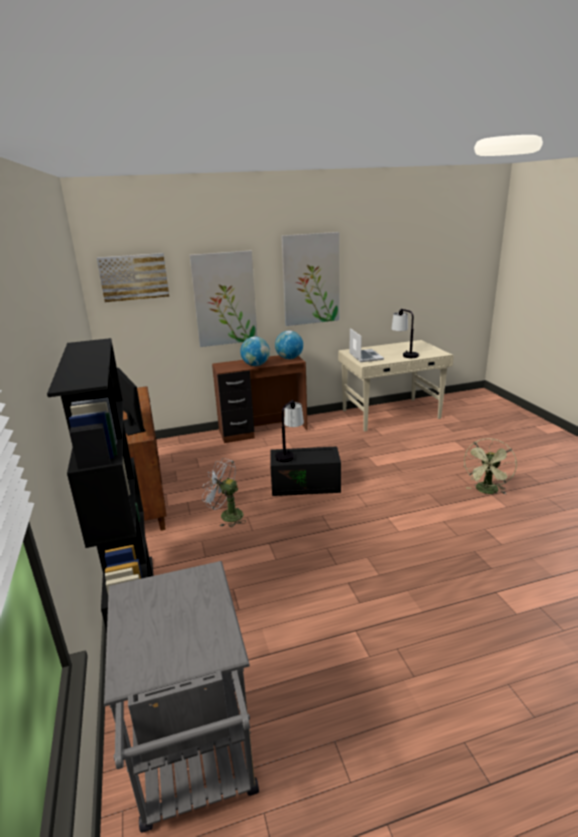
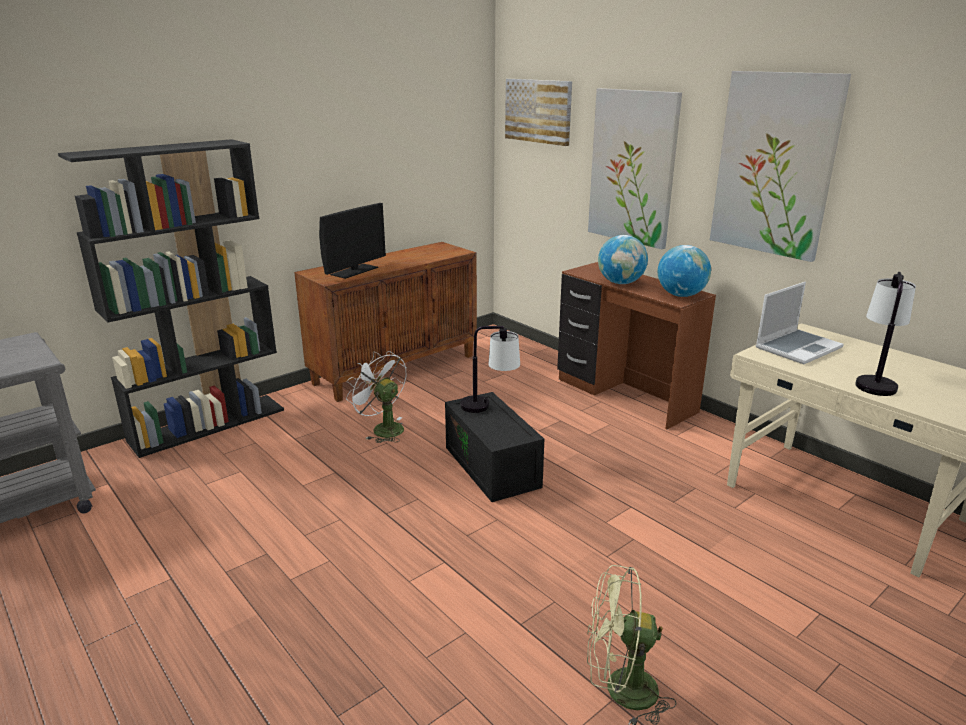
camera: 65 degrees right, 0 degrees up
(226, 515) = (382, 428): white fan -> white fan turned 45 degrees counterclockwise

